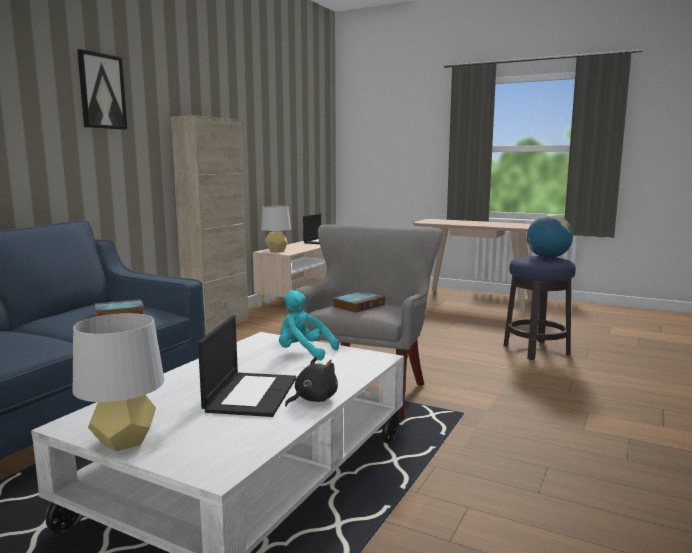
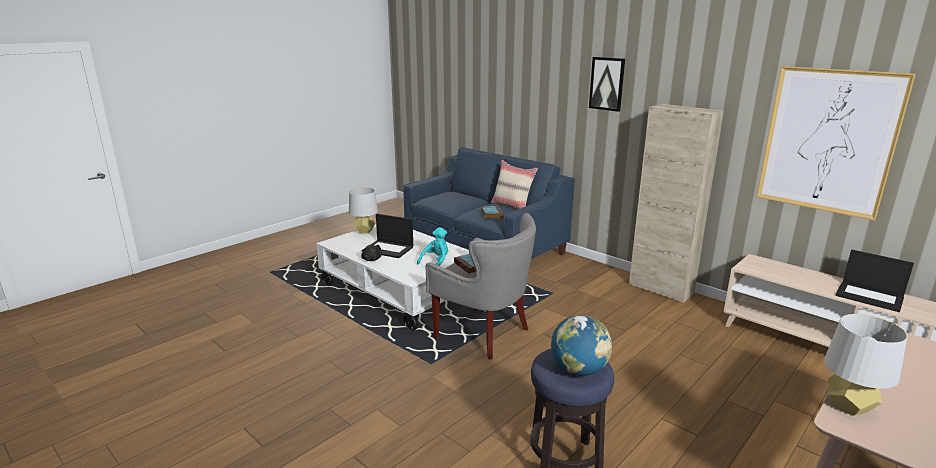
camera: 105 degrees right, 10 degrees up
(70, 309) = (512, 206): none -> beige pillow
(270, 142) = (828, 141): none -> picture
(276, 250) = (764, 264): grey table lamp -> grey table lamp (849, 406)

